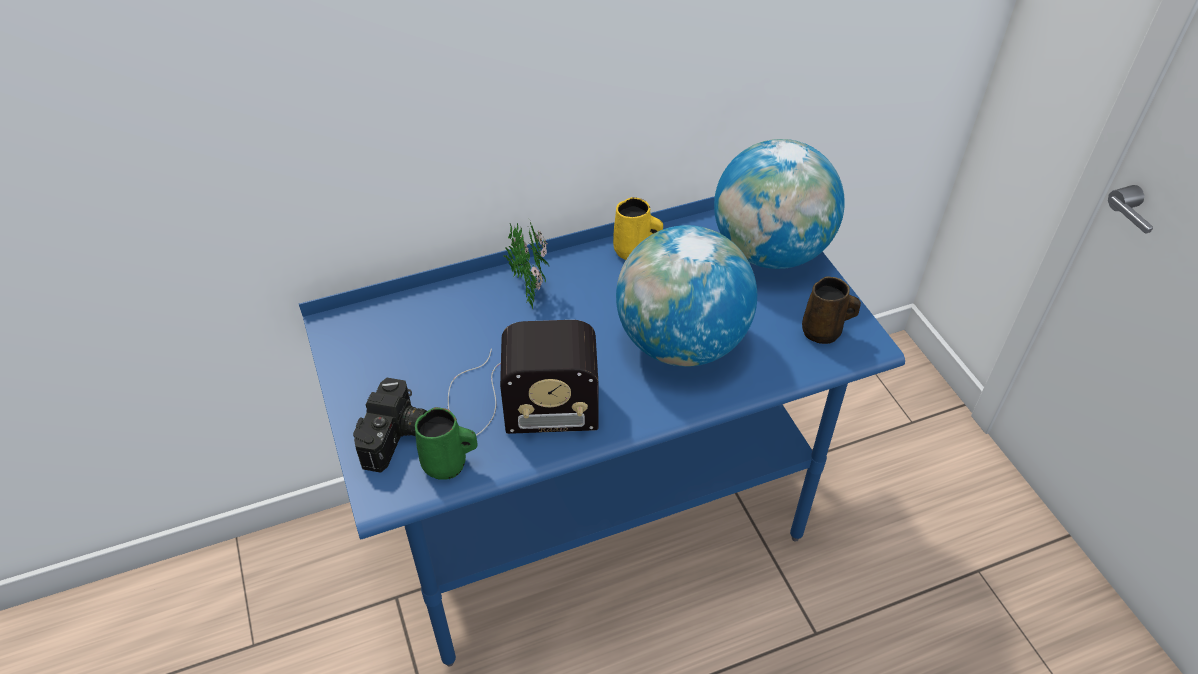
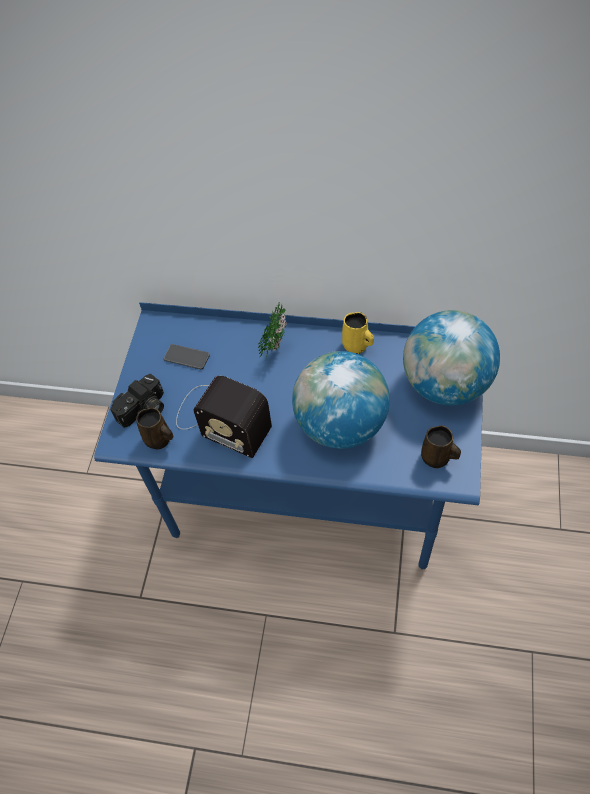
camera: 35 degrees right, 10 degrees up
(414, 348) = (186, 357): none -> phone
(447, 464) = (159, 440): green mug -> brown mug

